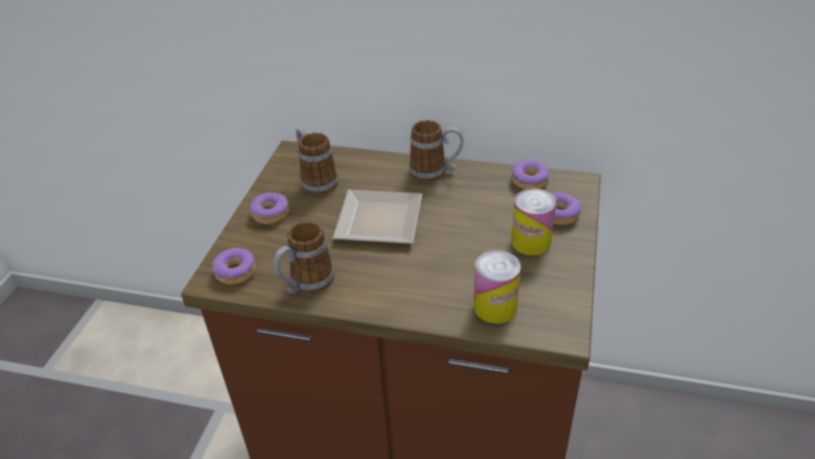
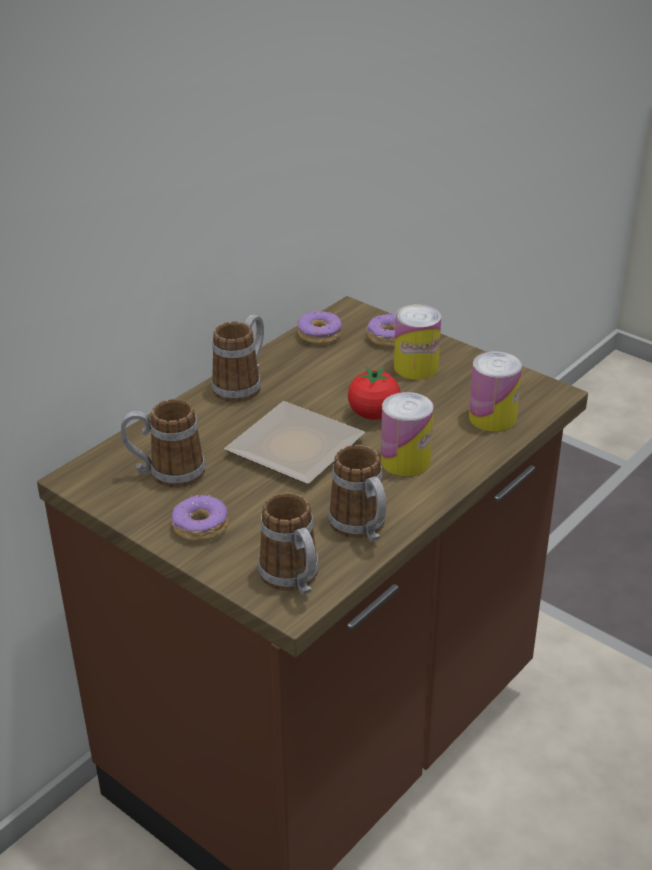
camera: 65 degrees left, 5 degrees down
(236, 272) = (294, 580): donut -> mug
(400, 278) = (405, 461): none -> can
(448, 242) = (373, 414): none -> tomato

